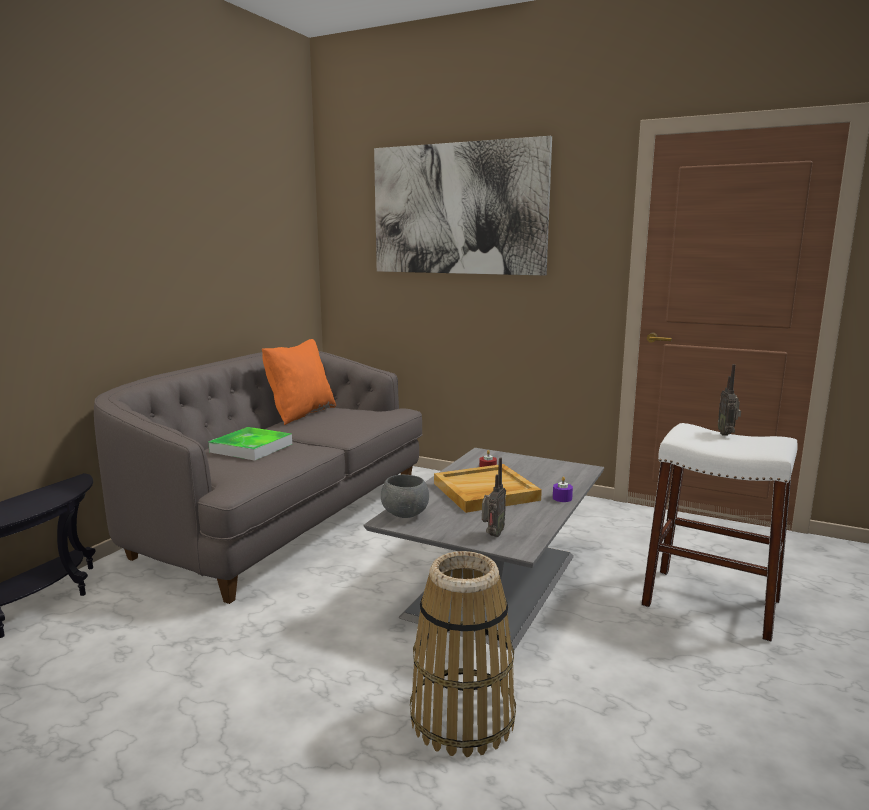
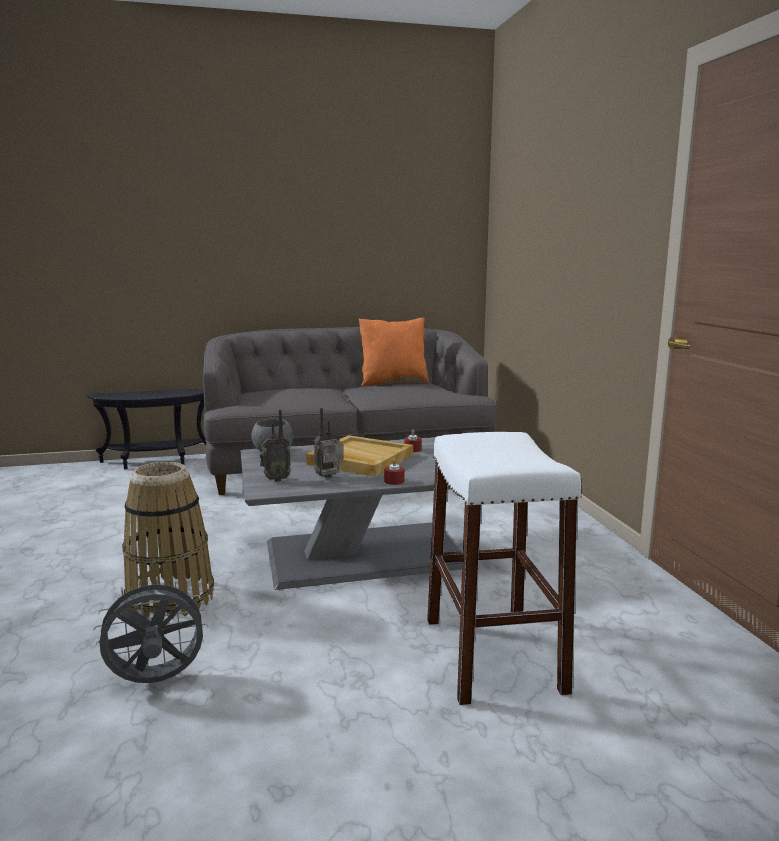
camera: 50 degrees right, 0 degrees up
(251, 448) = (296, 392): tray -> none
(458, 209) = (557, 187): picture -> none
(562, 498) = (394, 481): purple candle -> red candle
(638, 780) = (156, 682): none -> grey fan
(727, 434) = (522, 449): radio -> radio (330, 477)

